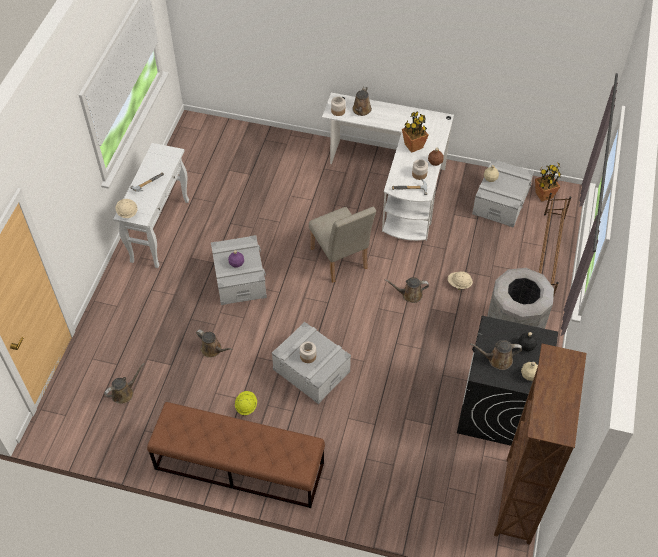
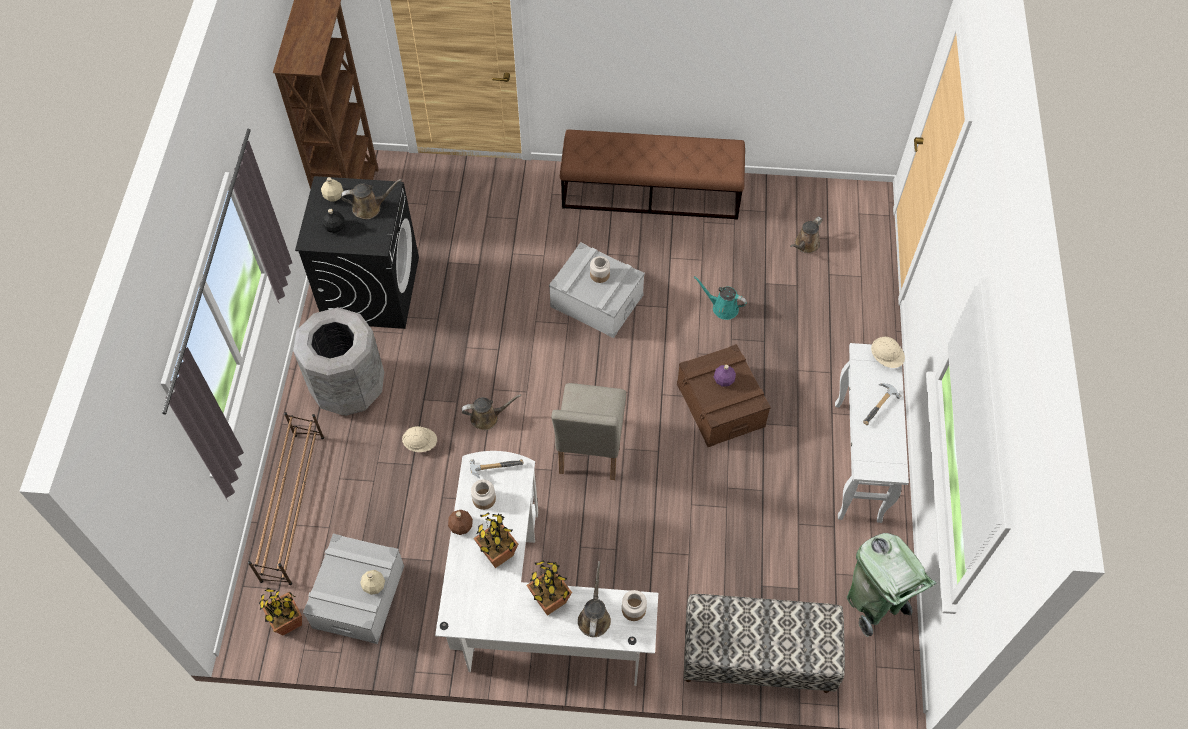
camera: 170 degrees right, 5 degrees up
(187, 157) = (873, 604): none -> green trash can
(213, 349) = (722, 307): brown watering can -> turquoise watering can
(239, 278) = (720, 405): grey storage box -> brown storage box
(246, 406) = (662, 251): yellow hard hat -> none
(266, 142) = (757, 657): none -> bench
(340, 262) = (589, 452): beige chair -> beige chair turned 135 degrees counterclockwise
(385, 120) = (550, 601): none -> potted plant

